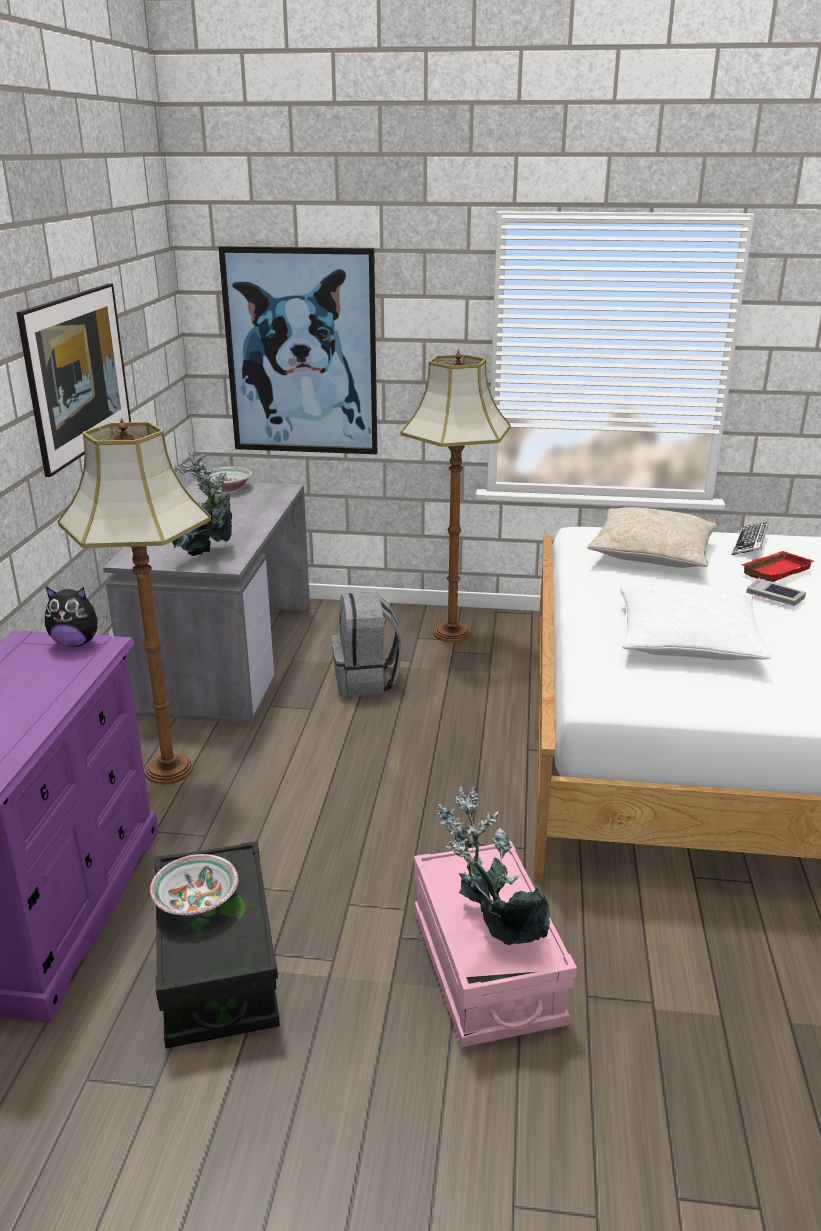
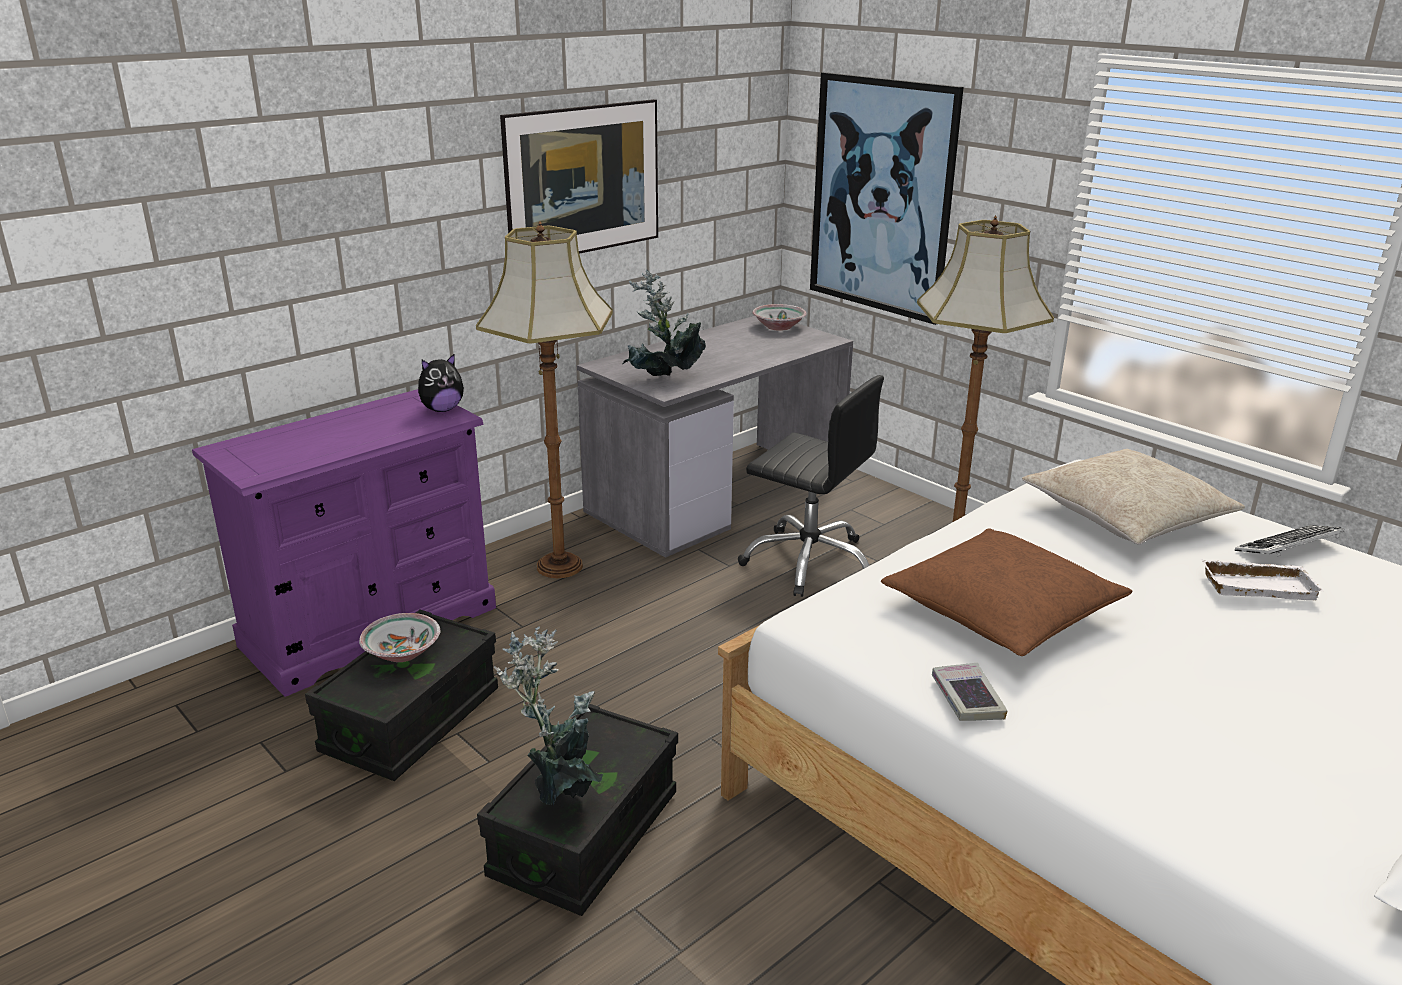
camera: 40 degrees right, 0 degrees up
(76, 643) = (442, 409): plush toy -> plush toy turned 75 degrees counterclockwise
(366, 680) = (809, 561): grey backpack -> black office chair
(486, 968) = (585, 836): pink storage box -> black storage box
(687, 640) = (1001, 610): white pillow -> brown pillow
(774, 570) = (1258, 585): red tray -> white tray
(774, 597) = (1197, 610): book -> book (967, 698)

